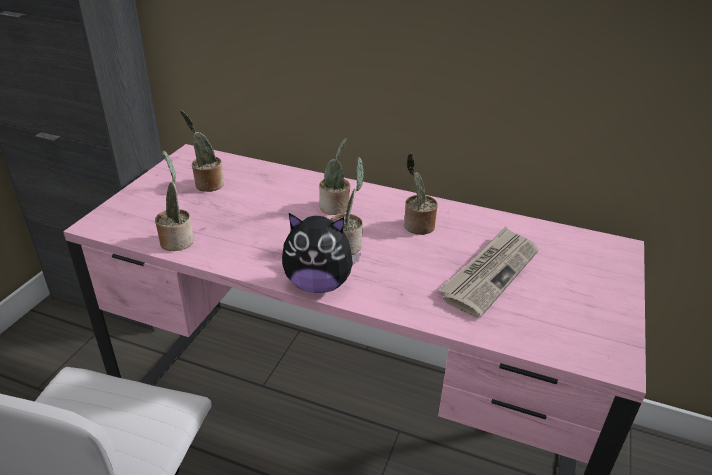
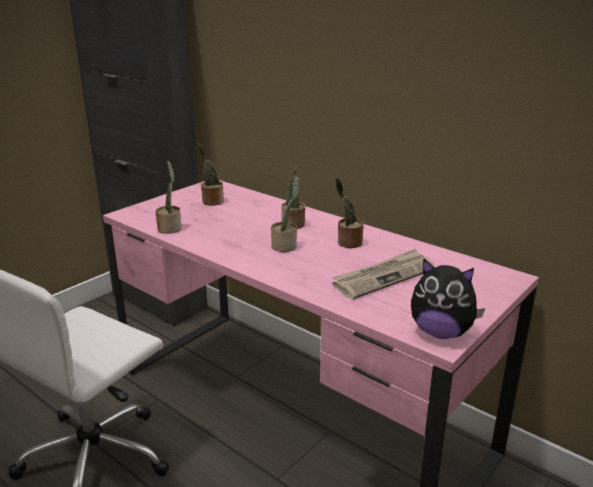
camera: 20 degrees right, 10 degrees down
(318, 284) = (248, 264): plush toy -> plush toy (441, 332)

